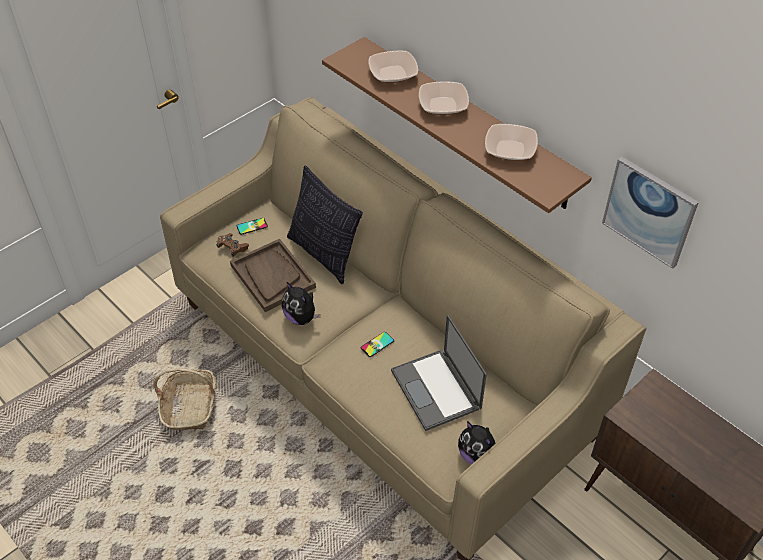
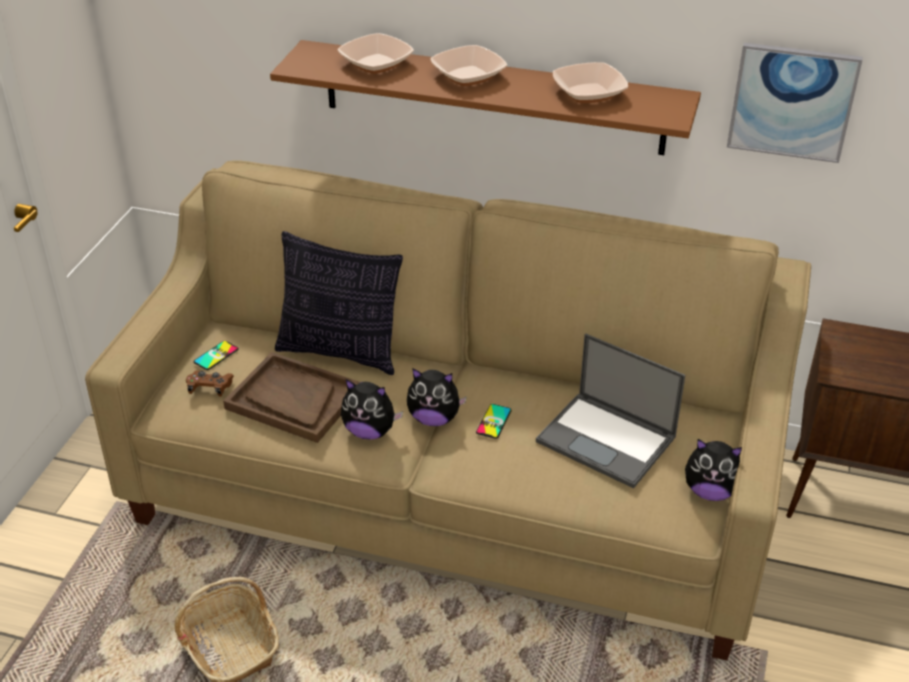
camera: 30 degrees left, 10 degrees down
(347, 325) = (434, 418): none -> plush toy

